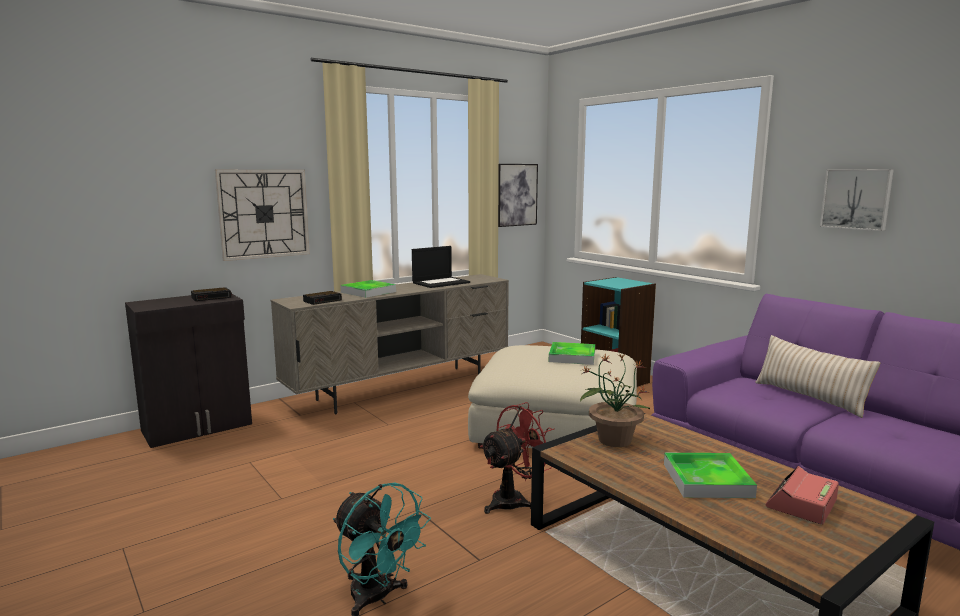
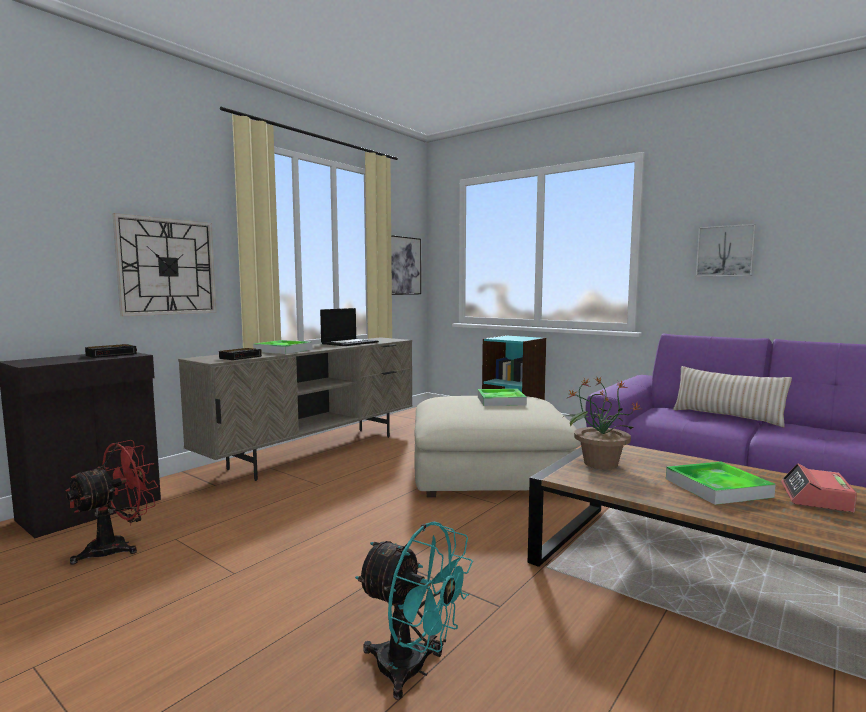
camera: 15 degrees left, 5 degrees down
(514, 500) = (495, 541): red fan -> red fan (117, 547)

